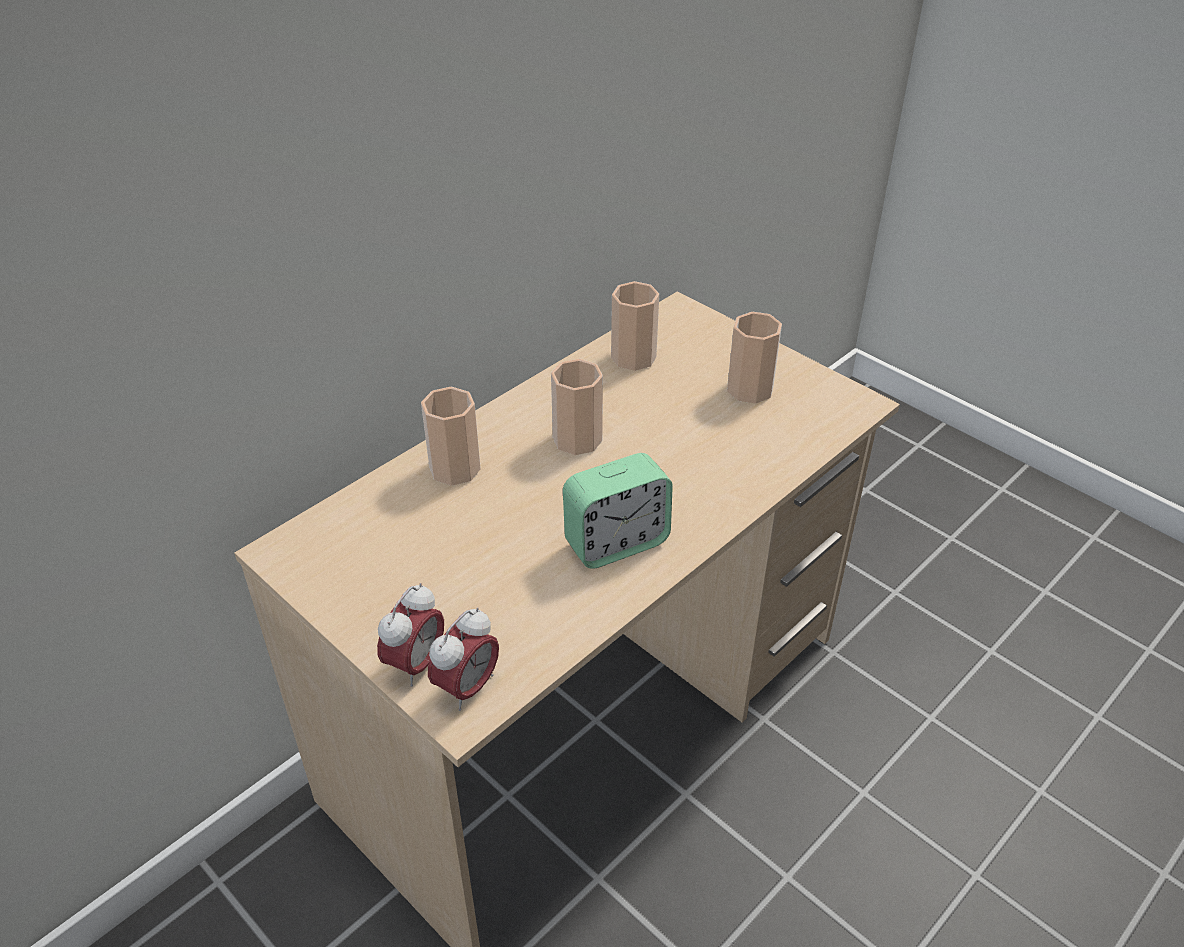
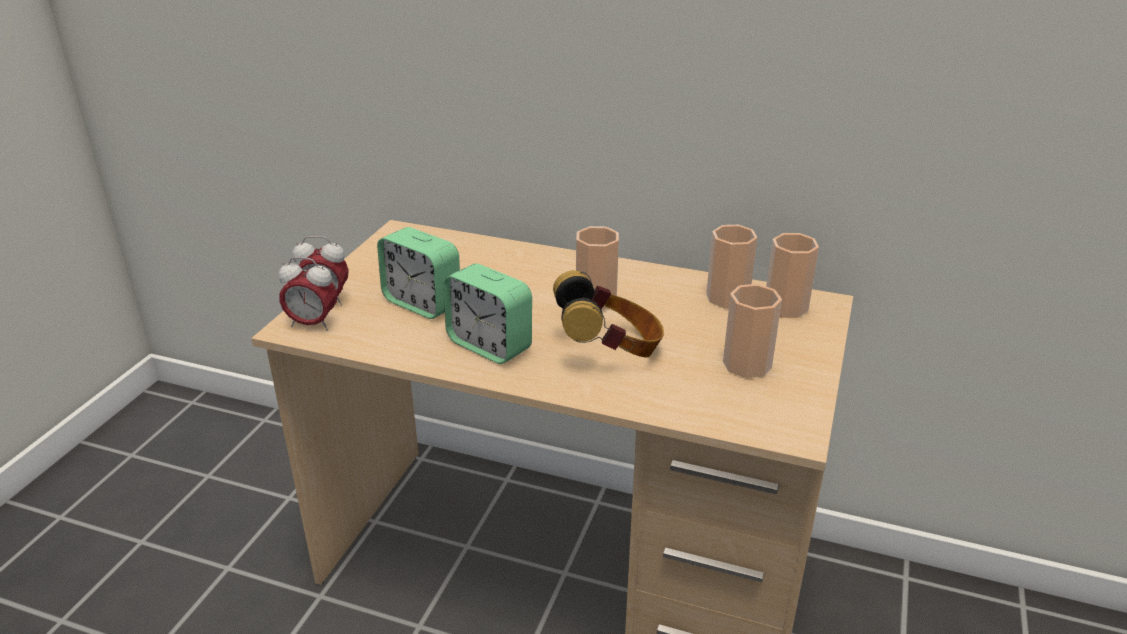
camera: 65 degrees right, 10 degrees down
(455, 469) = (520, 262): cup -> cup (786, 307)
(488, 574) = (422, 303): none -> alarm clock
(678, 461) = (610, 350): none -> headphones

